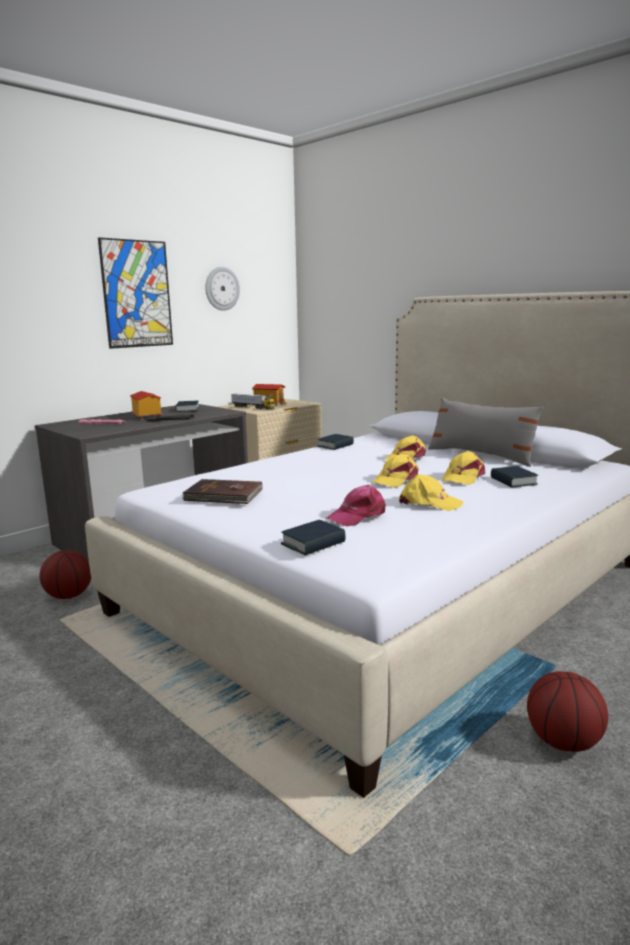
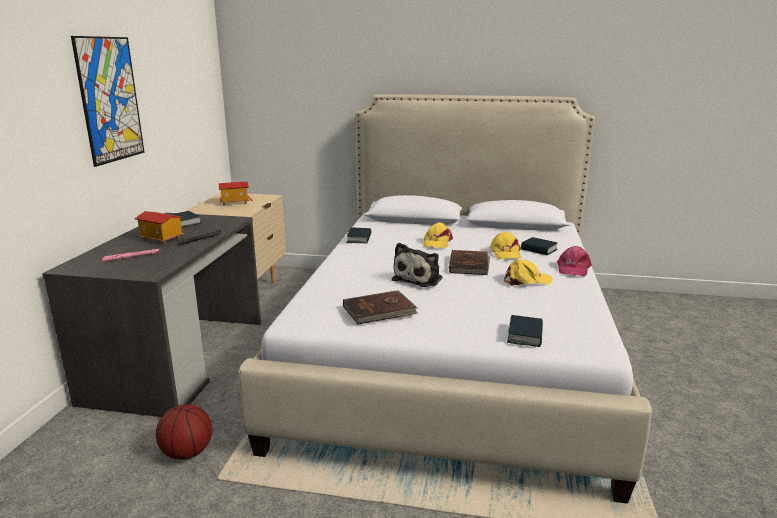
camera: 35 degrees left, 5 degrees up
(221, 288) = (173, 85): wall clock -> none
(253, 407) = (227, 209): toy truck -> none
(318, 481) = (419, 278): none -> plush toy
(358, 516) = (505, 303): pink cap -> pink cap (573, 268)
(396, 480) = (470, 265): yellow cap -> brown book
(481, 455) = (479, 230): grey pillow -> none
(564, 742) = (667, 420): basketball -> none

